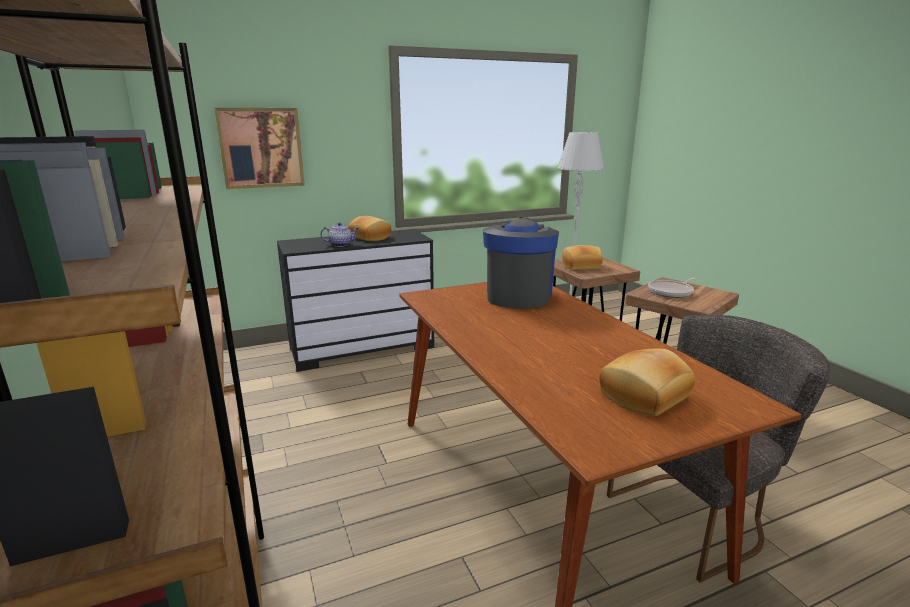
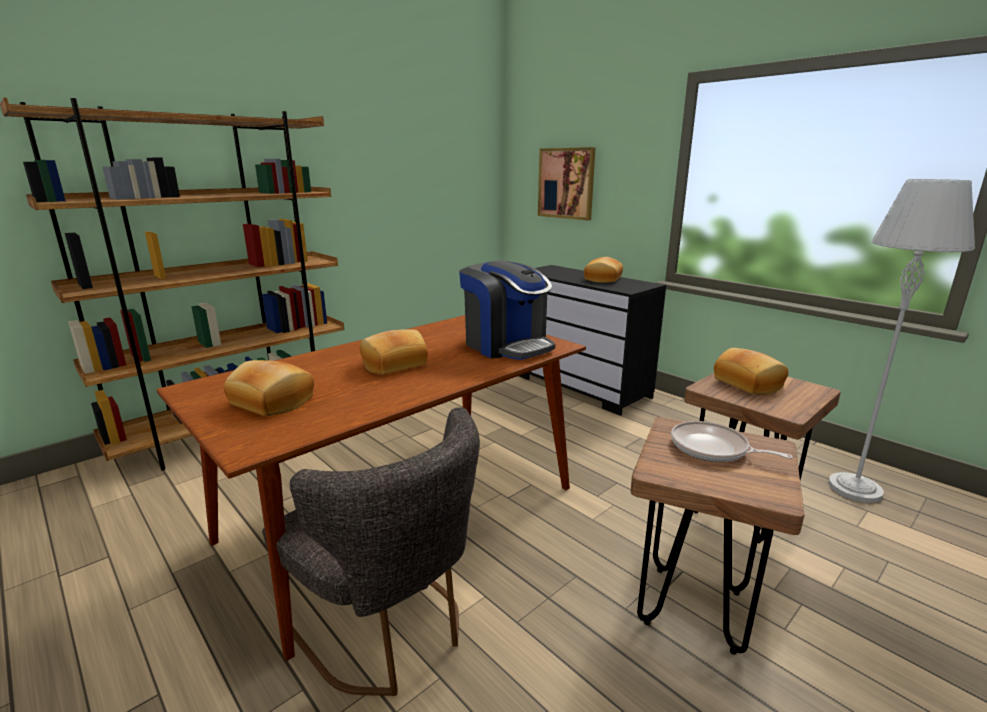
camera: 70 degrees right, 0 degrees up
(341, 244) = (563, 277): teapot -> none
(518, 295) = (507, 345): coffee machine -> coffee machine turned 60 degrees clockwise
(549, 337) = (393, 364): none -> bread

